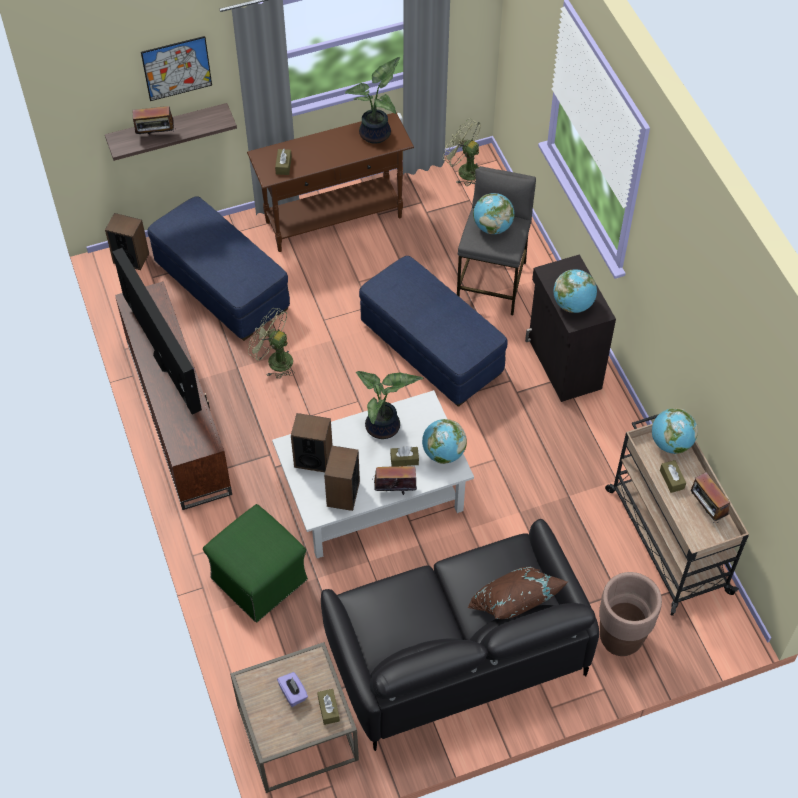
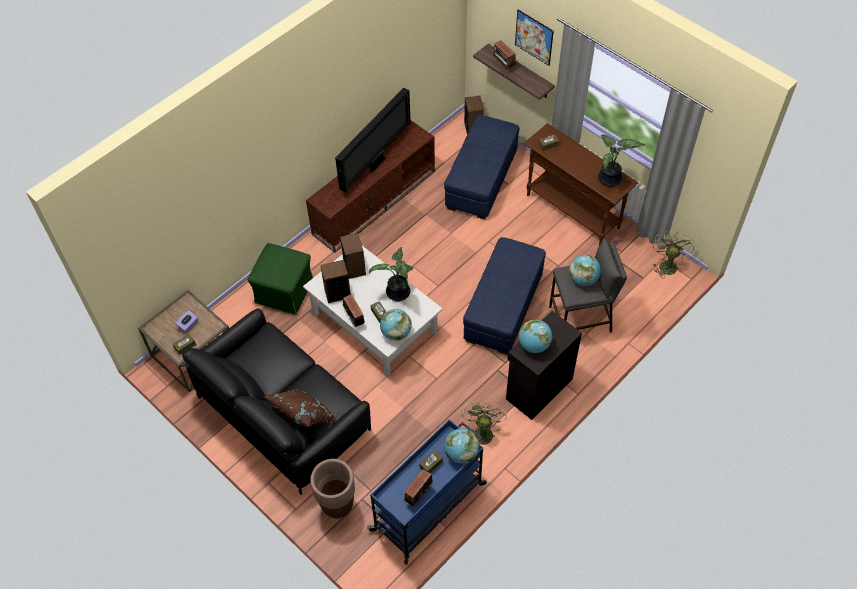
camera: 65 degrees right, 0 degrees up
(274, 360) = (442, 230): green fan -> green fan (482, 431)
(666, 539) = (429, 506): beige cart -> blue cart

